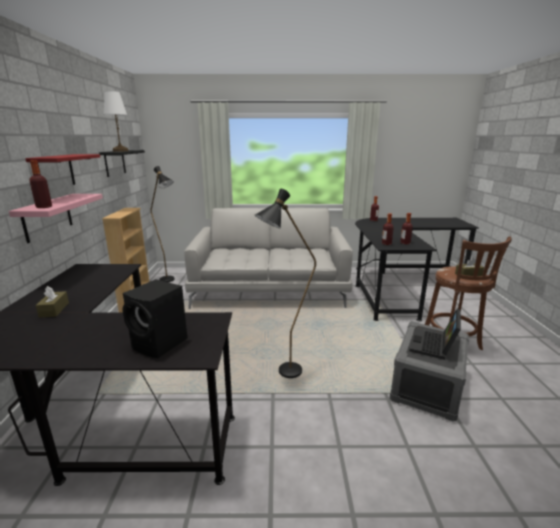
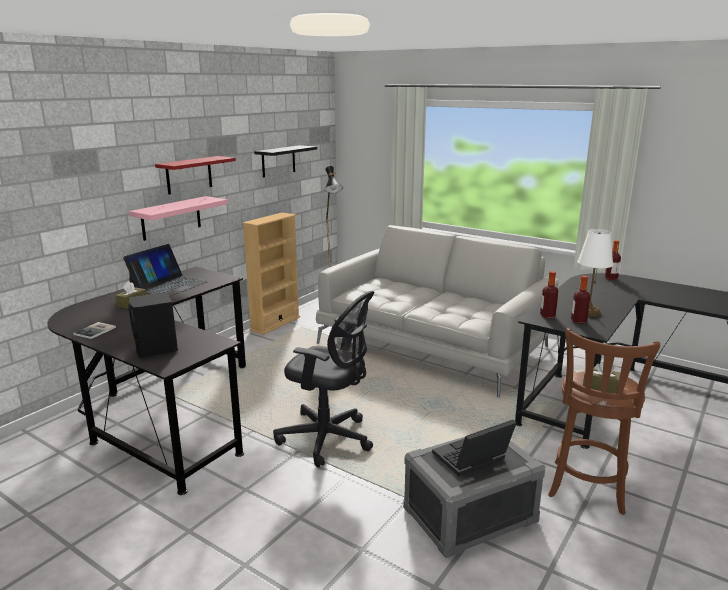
camera: 35 degrees right, 0 degrees up
(44, 207) = (155, 210): bottle -> none
(52, 349) = (96, 331): none -> book
(72, 284) = (168, 285): none -> laptop
(120, 151) = (280, 149): white table lamp -> white table lamp (587, 312)
(283, 375) = (328, 439): black floor lamp -> black office chair

